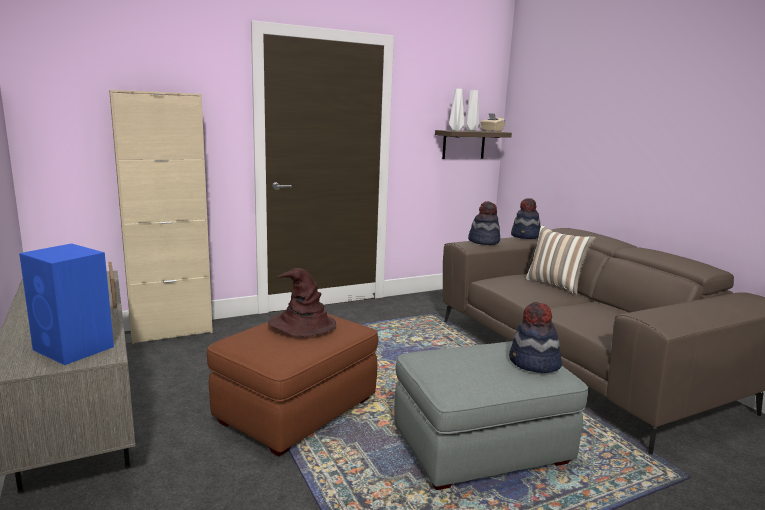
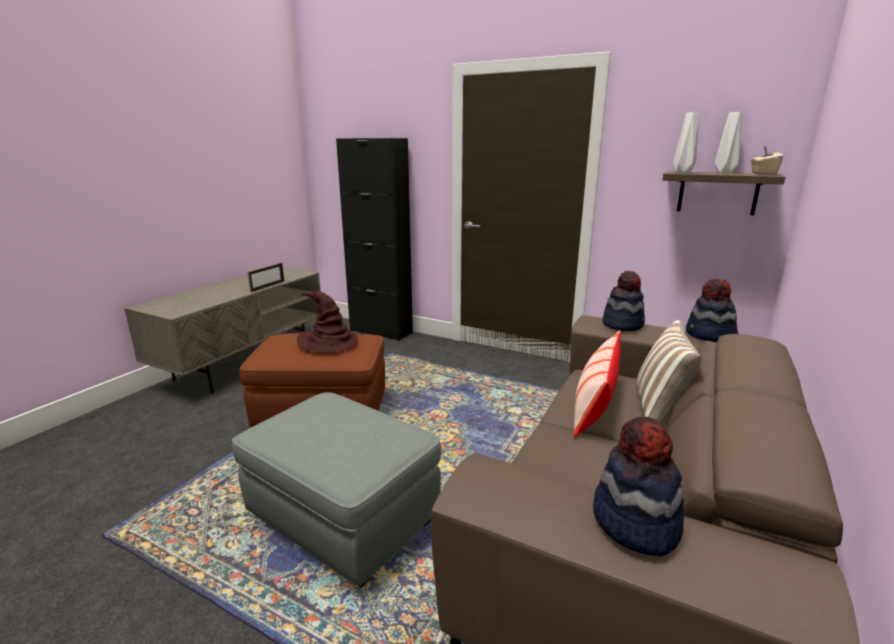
camera: 55 degrees right, 5 degrees up
(74, 349) = (180, 306): blue speaker -> none
(171, 332) = (381, 331): beige cabinet -> black cabinet
(533, 293) = (594, 406): none -> pillow
(533, 364) = (357, 454): hat -> hat (634, 523)

